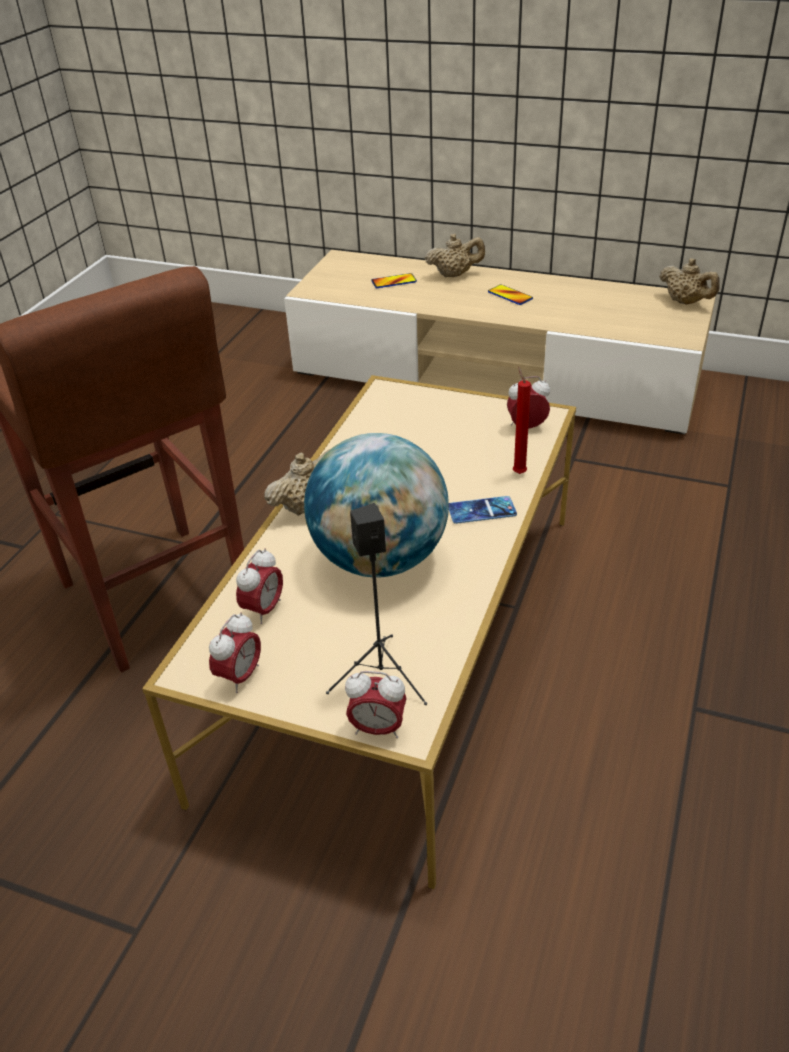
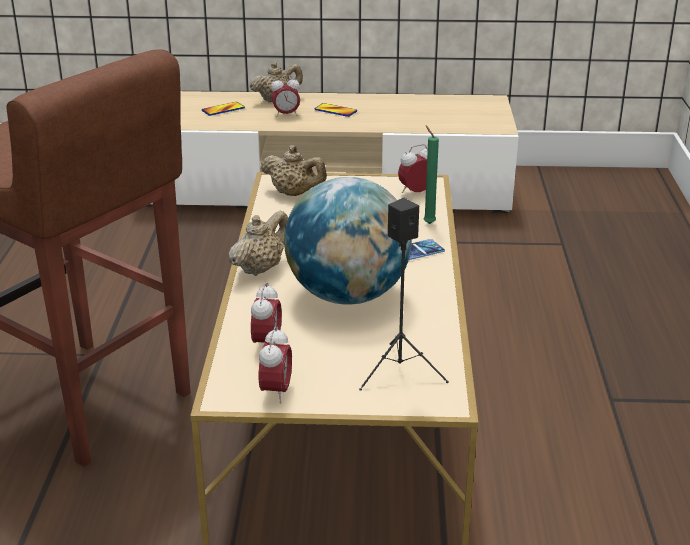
camera: 20 degrees left, 10 degrees down
(378, 728) = (418, 404): alarm clock -> alarm clock (286, 114)
(518, 472) = (428, 223): red candle -> green candle
(686, 302) = (486, 103): beige teapot -> beige teapot (294, 193)

